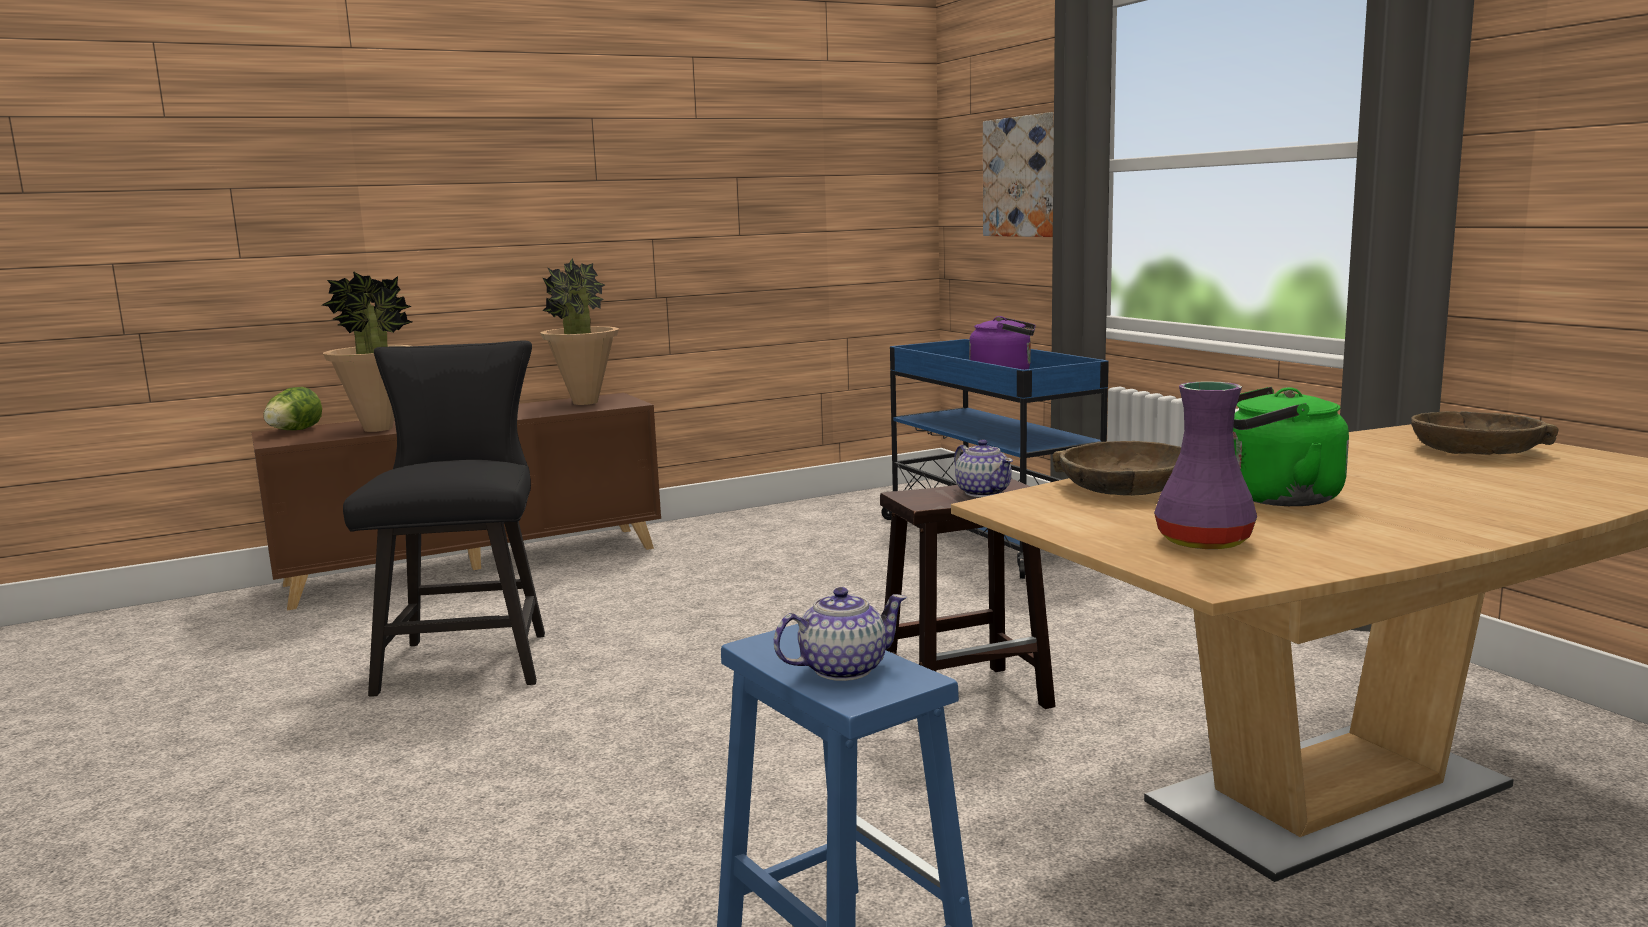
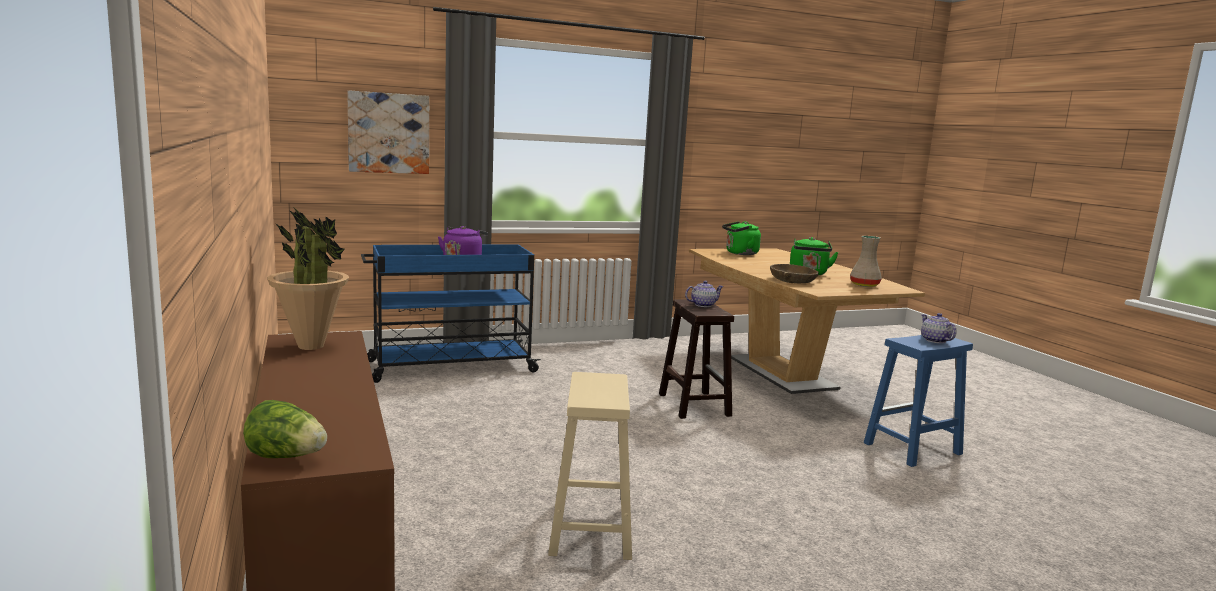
camera: 85 degrees left, 0 degrees up
(378, 429) = (341, 416): potted plant -> none
(469, 658) = (590, 529): black chair -> beige stool
(1205, 541) = (863, 285): purple vase -> beige vase
(1476, 450) = (740, 253): brown bowl -> green kettle

